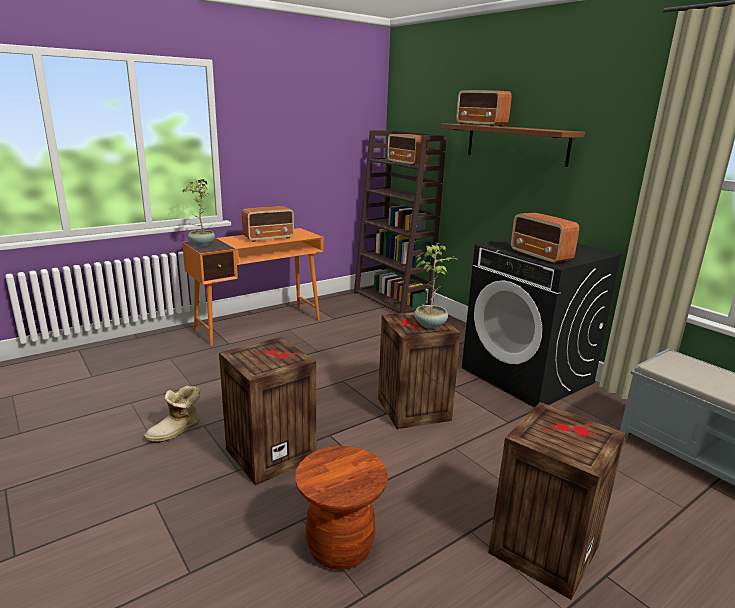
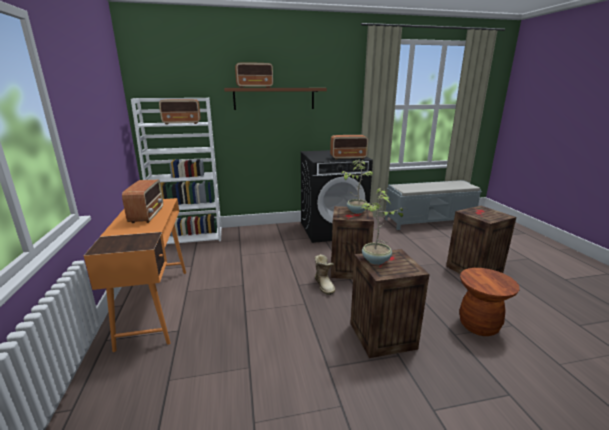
camera: 65 degrees left, 0 degrees up
(176, 432) = (331, 387): boot -> boot (325, 285)
(201, 244) = (115, 245): potted plant -> potted plant (376, 261)
(393, 300) = (190, 236): brown bookcase -> white bookcase

